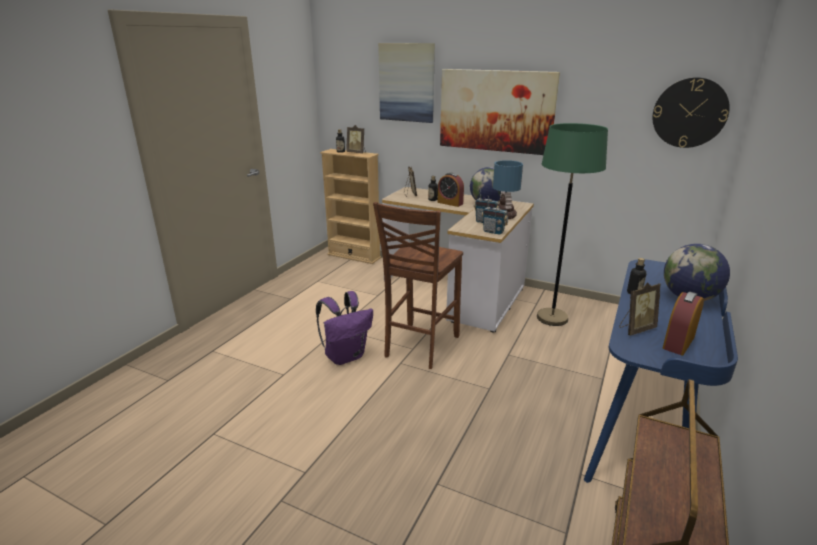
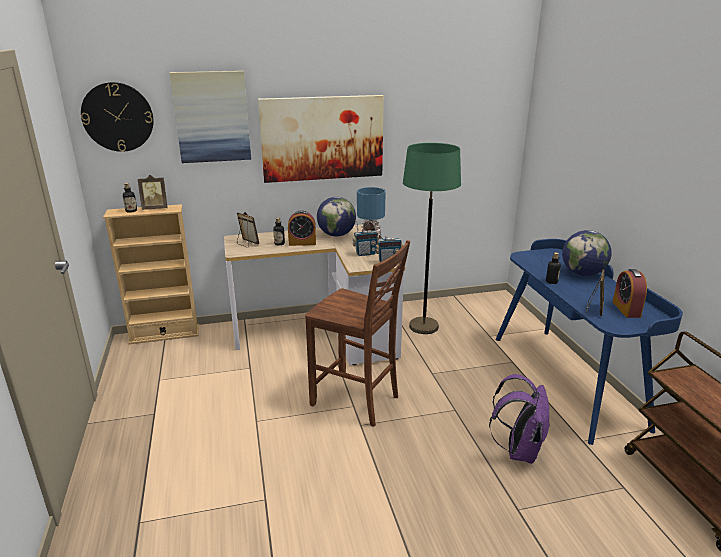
camera: 40 degrees left, 0 degrees up
(345, 356) = (302, 445): purple backpack -> purple backpack (519, 450)
(419, 346) = (357, 401): brown chair -> brown chair turned 45 degrees counterclockwise
(689, 113) = (489, 122): wall clock -> wall clock (118, 117)

